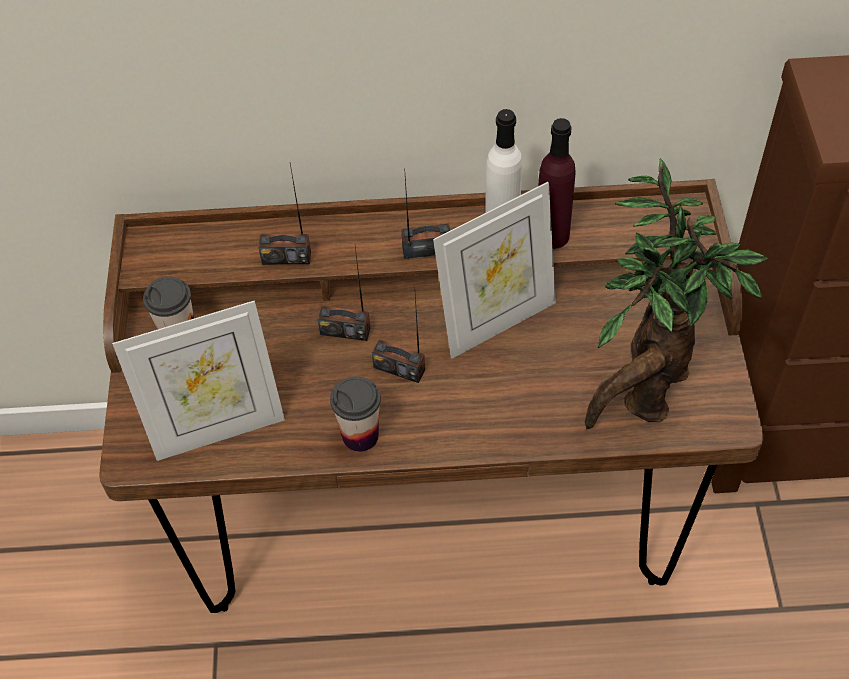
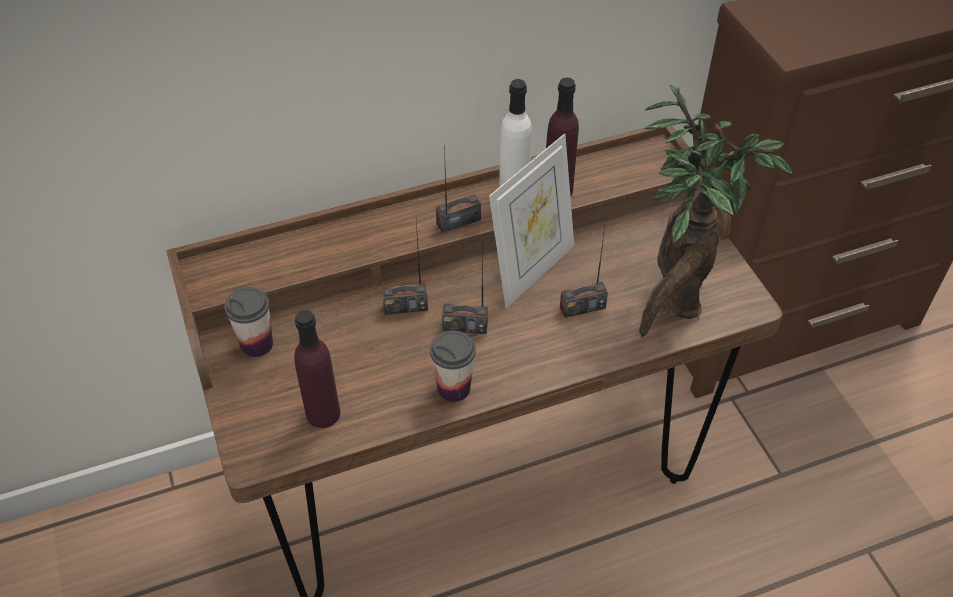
camera: 20 degrees left, 5 degrees down
(217, 429) = (323, 413): picture frame -> purple bottle
(286, 257) = (338, 253): radio -> radio (582, 307)

